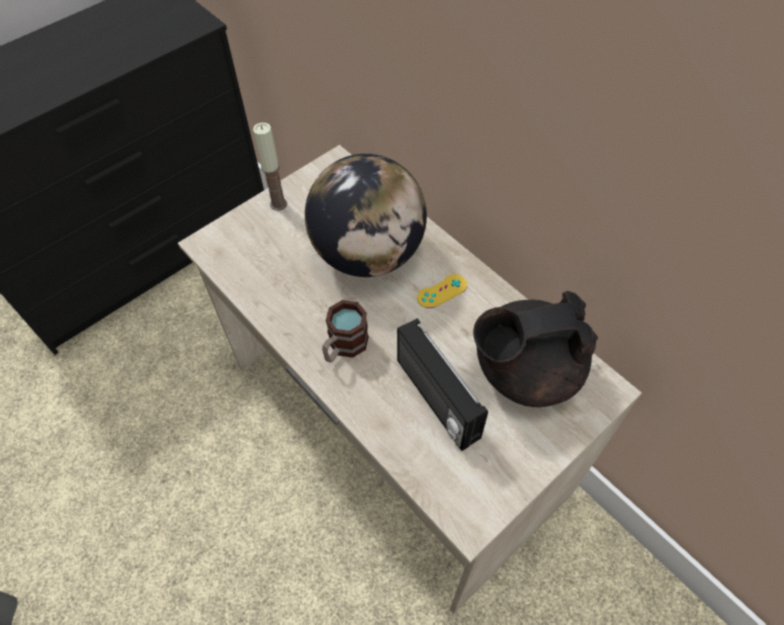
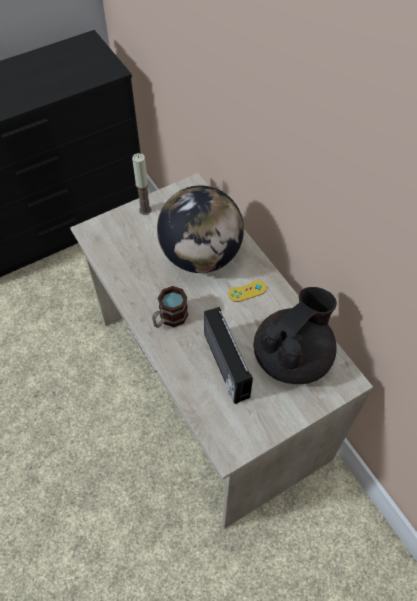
camera: 10 degrees right, 0 degrees up
(524, 370) = (292, 357): black teapot -> black teapot turned 135 degrees clockwise

